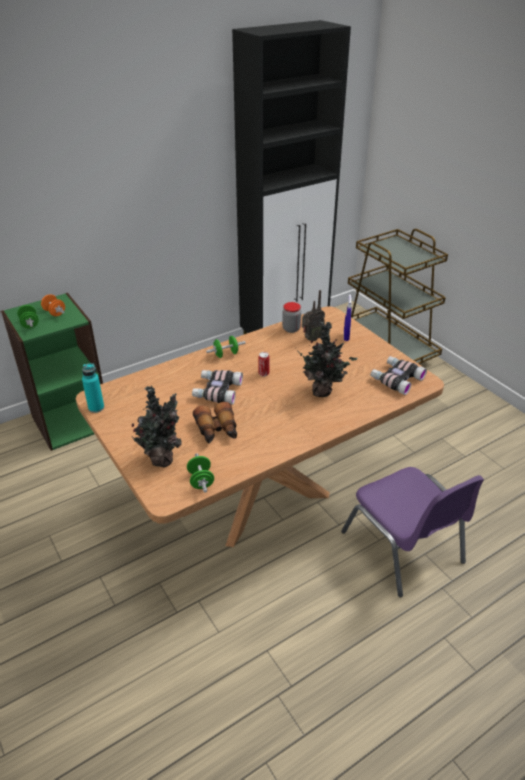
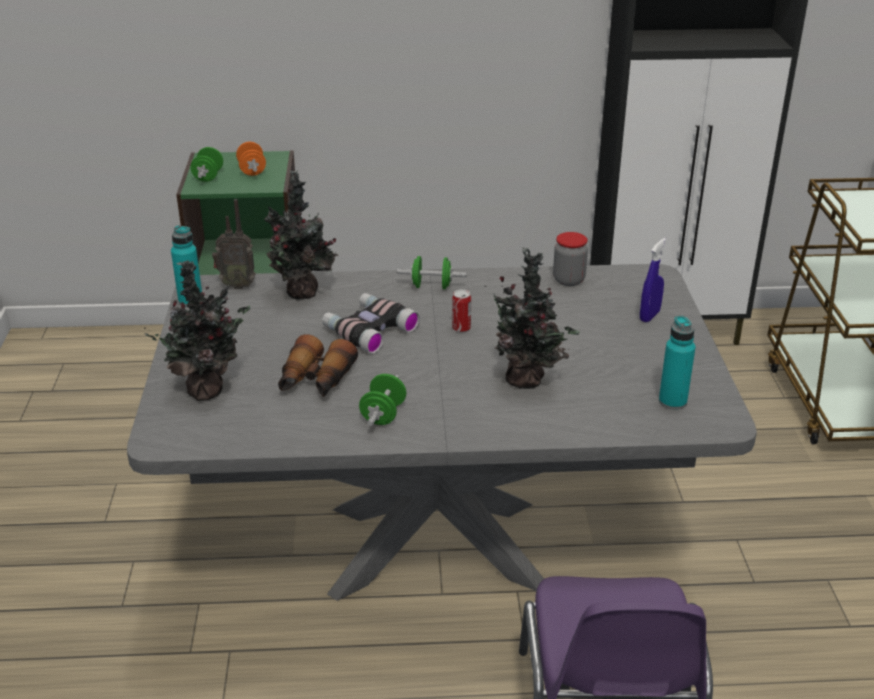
camera: 30 degrees right, 5 degrees down
(159, 382) = (302, 294): none -> potted plant
(201, 481) = (228, 435): green dumbbell -> green dumbbell (383, 414)
(262, 496) = (436, 548): brown dining table -> grey dining table
(311, 339) = (587, 302): radio -> radio (237, 285)
(396, 379) = (672, 401): binoculars -> turquoise bottle

